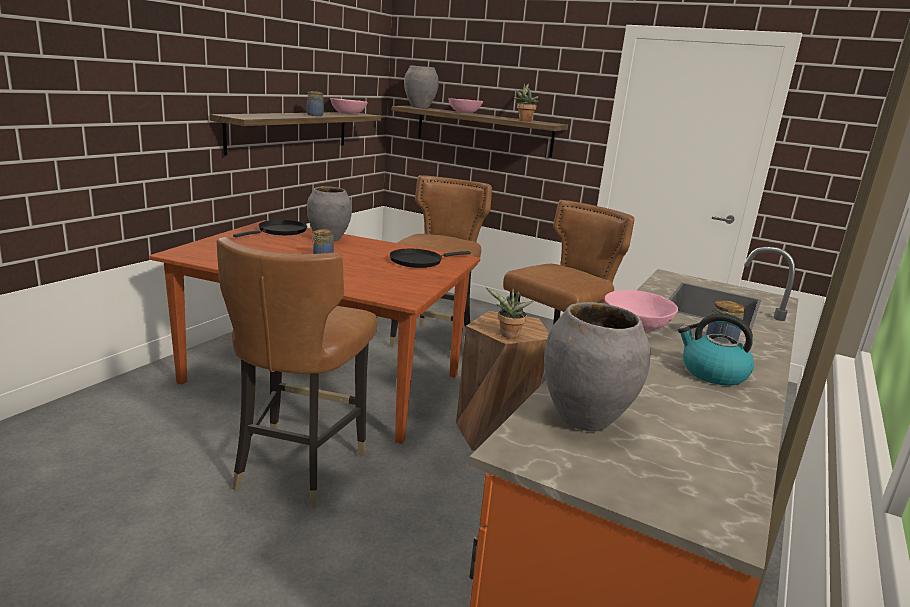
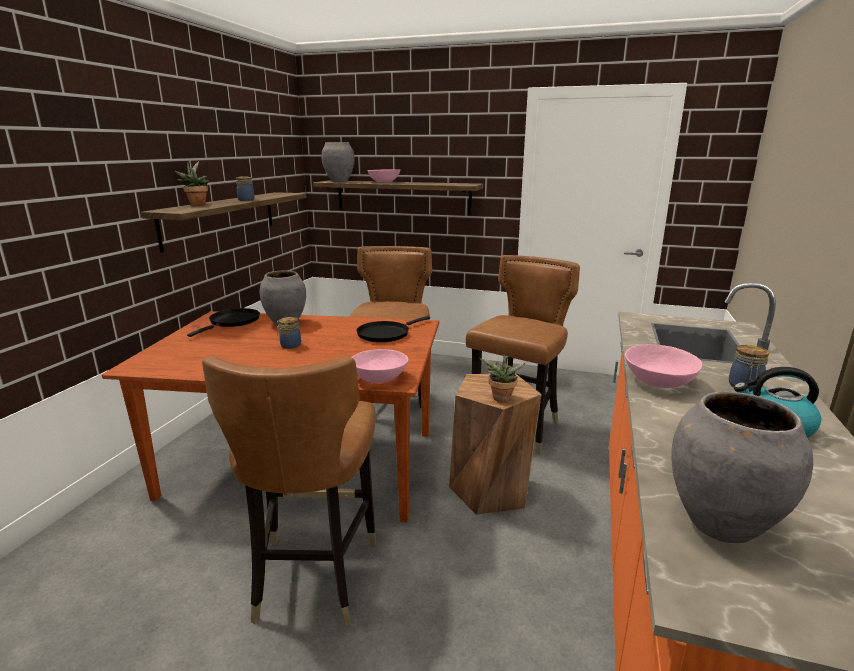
camera: 10 degrees left, 0 degrees up
(348, 114) = (275, 194): pink bowl -> pink bowl (380, 378)
(524, 120) = (443, 183): potted plant -> potted plant (197, 204)

